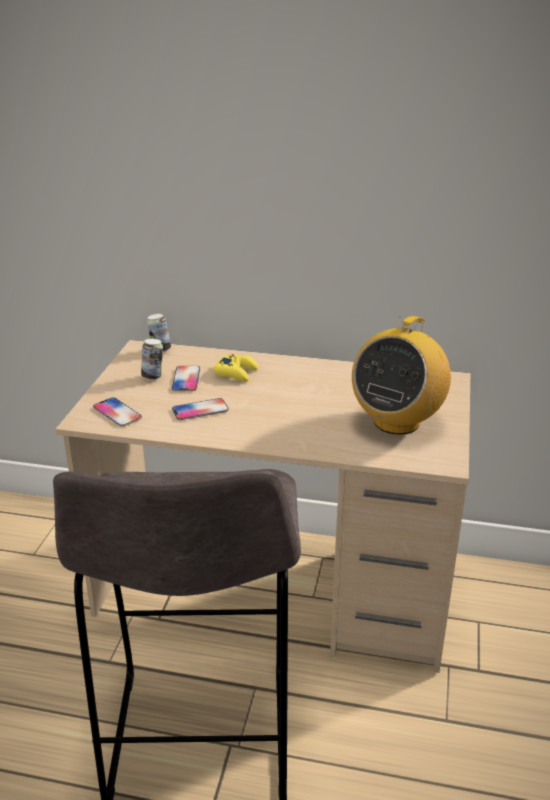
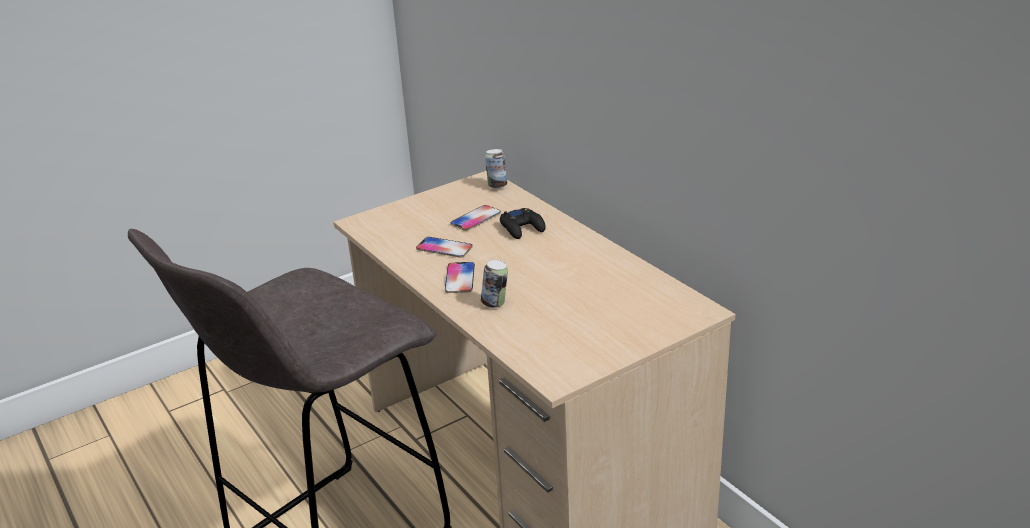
camera: 45 degrees right, 0 degrees up
(117, 413) = (387, 226): phone -> phone (460, 278)
(153, 377) = (456, 207): can -> can (495, 304)
(236, 372) = (522, 228): yellow game controller -> black game controller
(396, 421) = (579, 326): radio -> none

